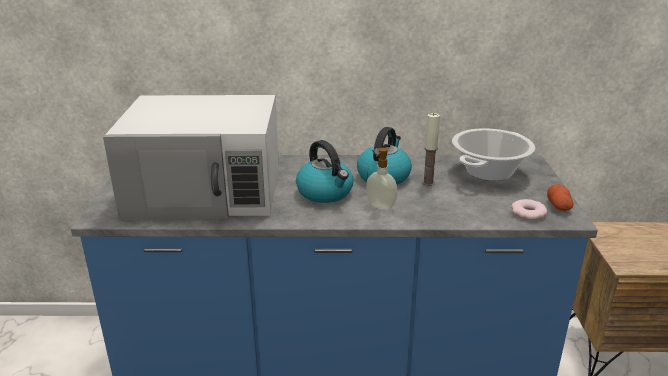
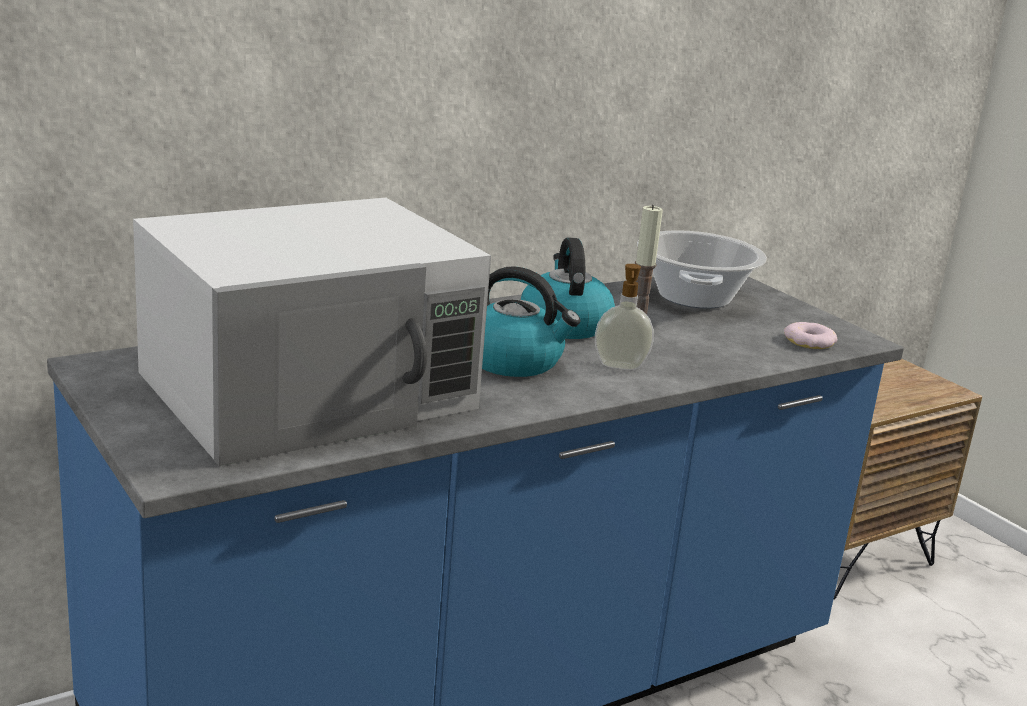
camera: 35 degrees left, 5 degrees down
(558, 206) = (830, 327): potato -> none

